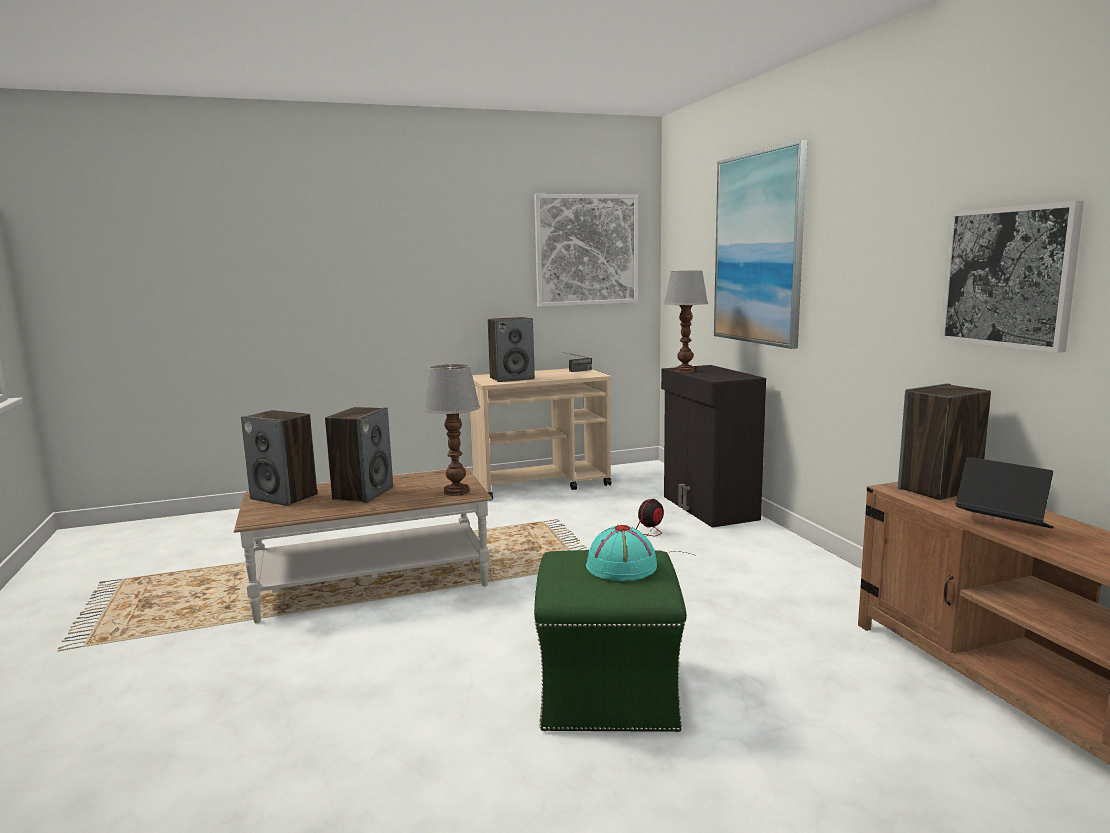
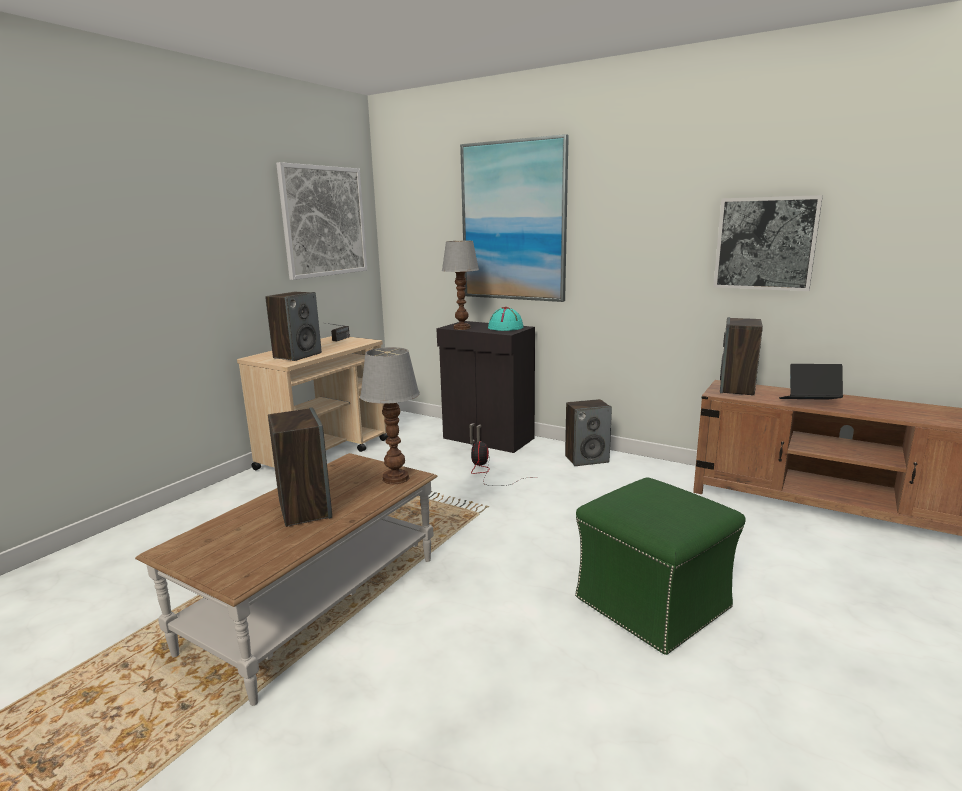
camera: 40 degrees left, 5 degrees up
(285, 497) = (215, 543): speaker -> speaker (587, 459)
(621, 567) = (664, 498): turquoise hat -> turquoise hat (506, 328)

